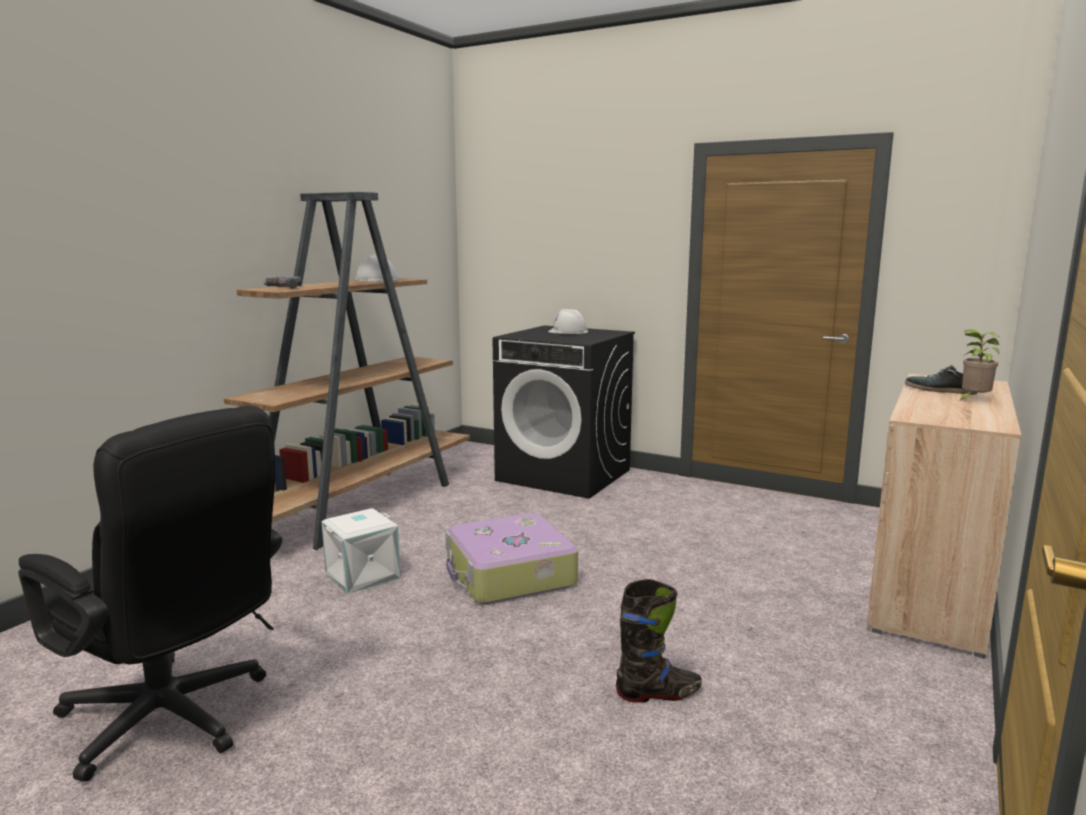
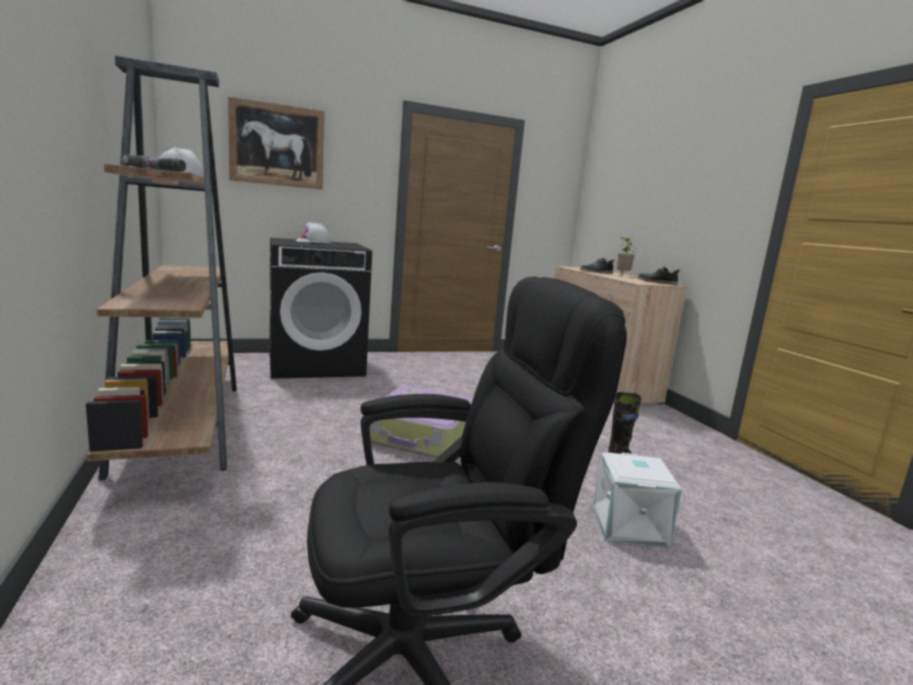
camera: 50 degrees left, 0 degrees up
(362, 576) = (319, 474): white storage box -> white storage box (630, 526)
(553, 223) = (277, 145): none -> picture
(980, 420) = (656, 282): none -> shoe

